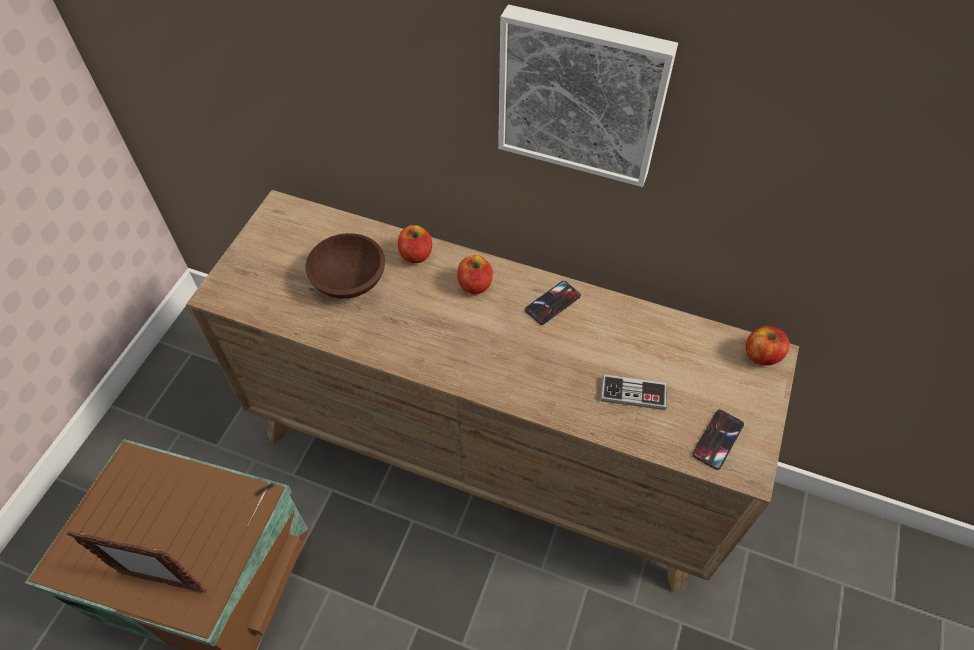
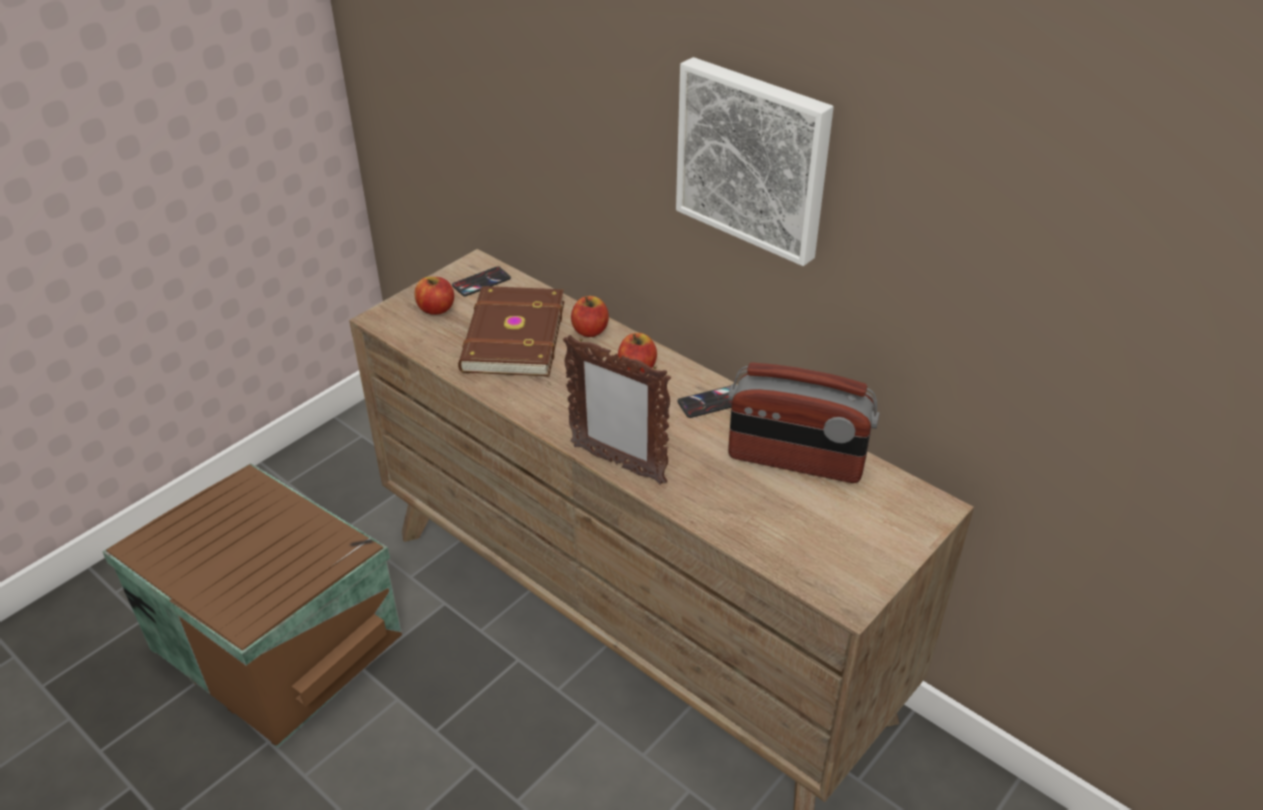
camera: 20 degrees right, 15 degrees down
(162, 581) = (225, 587): picture frame -> picture frame (617, 464)
(348, 281) = (511, 337): brown bowl -> brown book
(633, 393) = (756, 500): game controller -> none
(647, 343) = (795, 461): none -> radio
(717, 439) = (829, 563): phone -> phone (481, 282)
(761, 355) = (923, 503): apple -> apple (436, 309)

